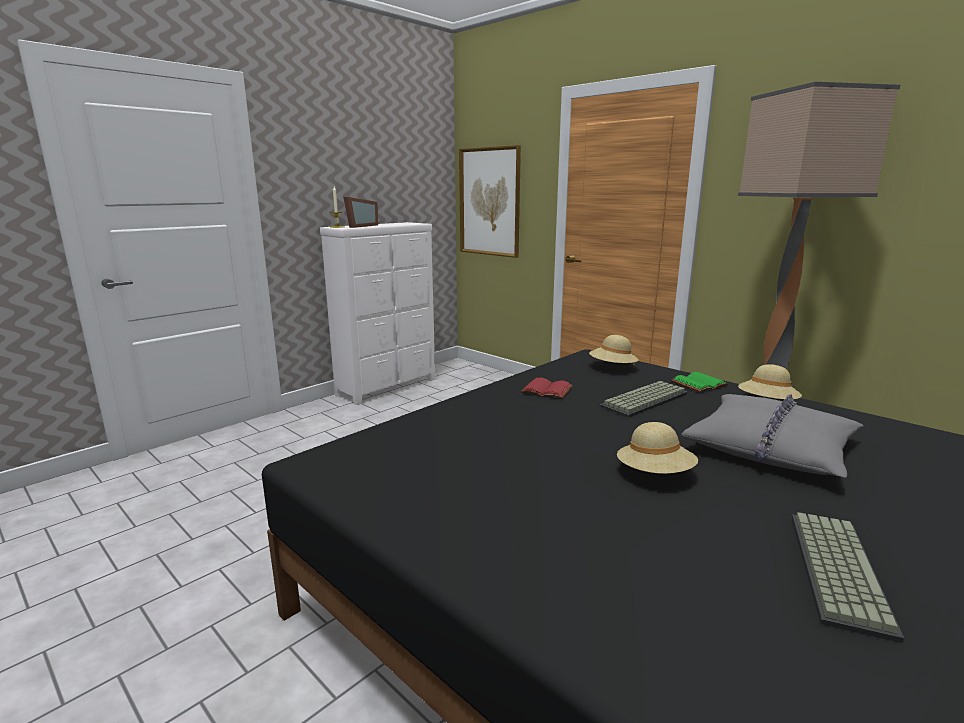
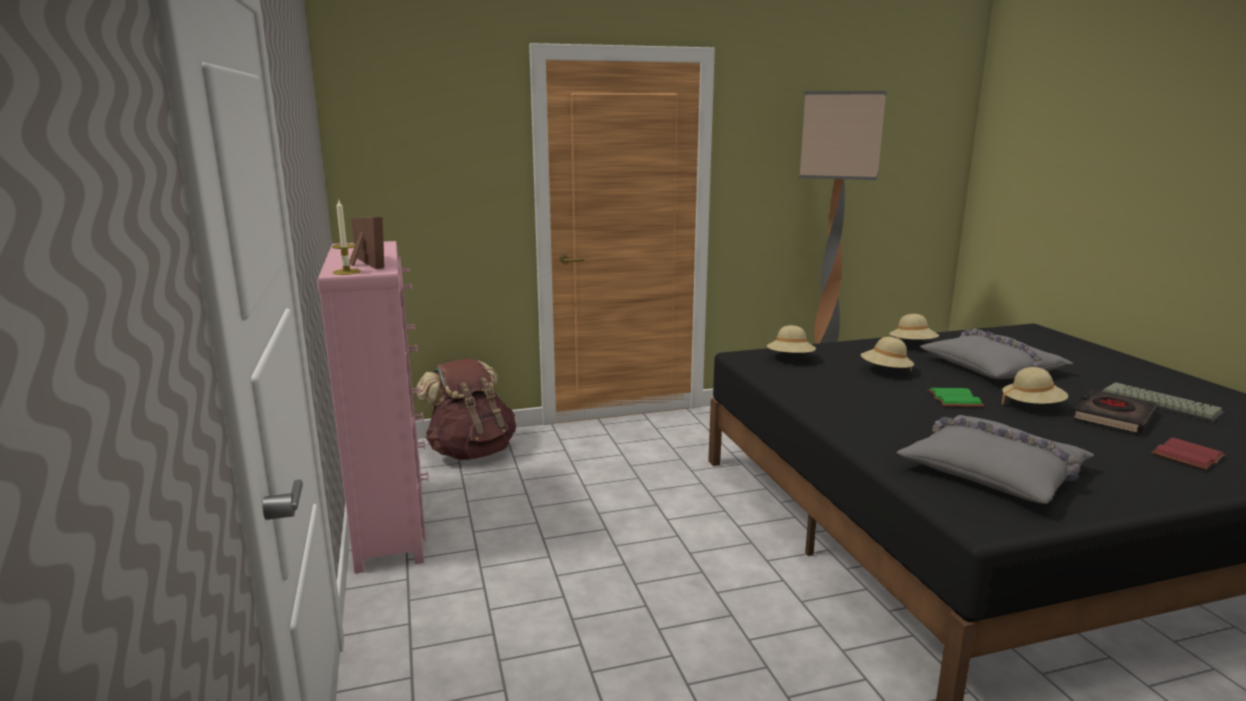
camera: 60 degrees left, 0 degrees up
(388, 387) = (391, 521): white dresser -> pink dresser
(425, 462) = (994, 471): none -> grey pillow
(485, 379) = (471, 452): none -> brown backpack
(490, 202) = (410, 195): picture -> none
(545, 391) = (836, 394): red book -> red book (1189, 457)
(645, 401) = (885, 372): keyboard -> beige hat
(698, 383) = (855, 348): green book -> green book (952, 399)
(698, 527) = (1112, 417): none -> black book

